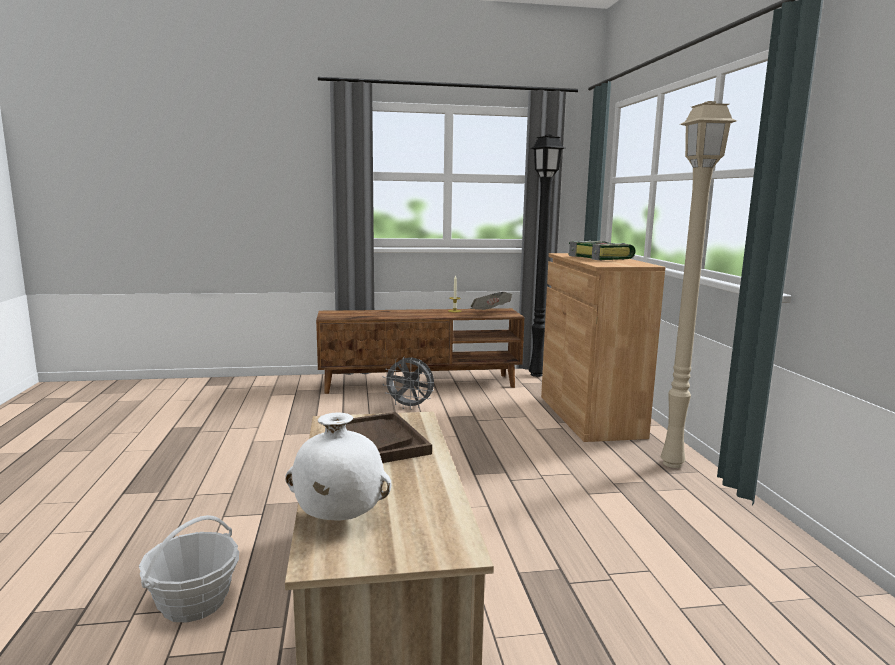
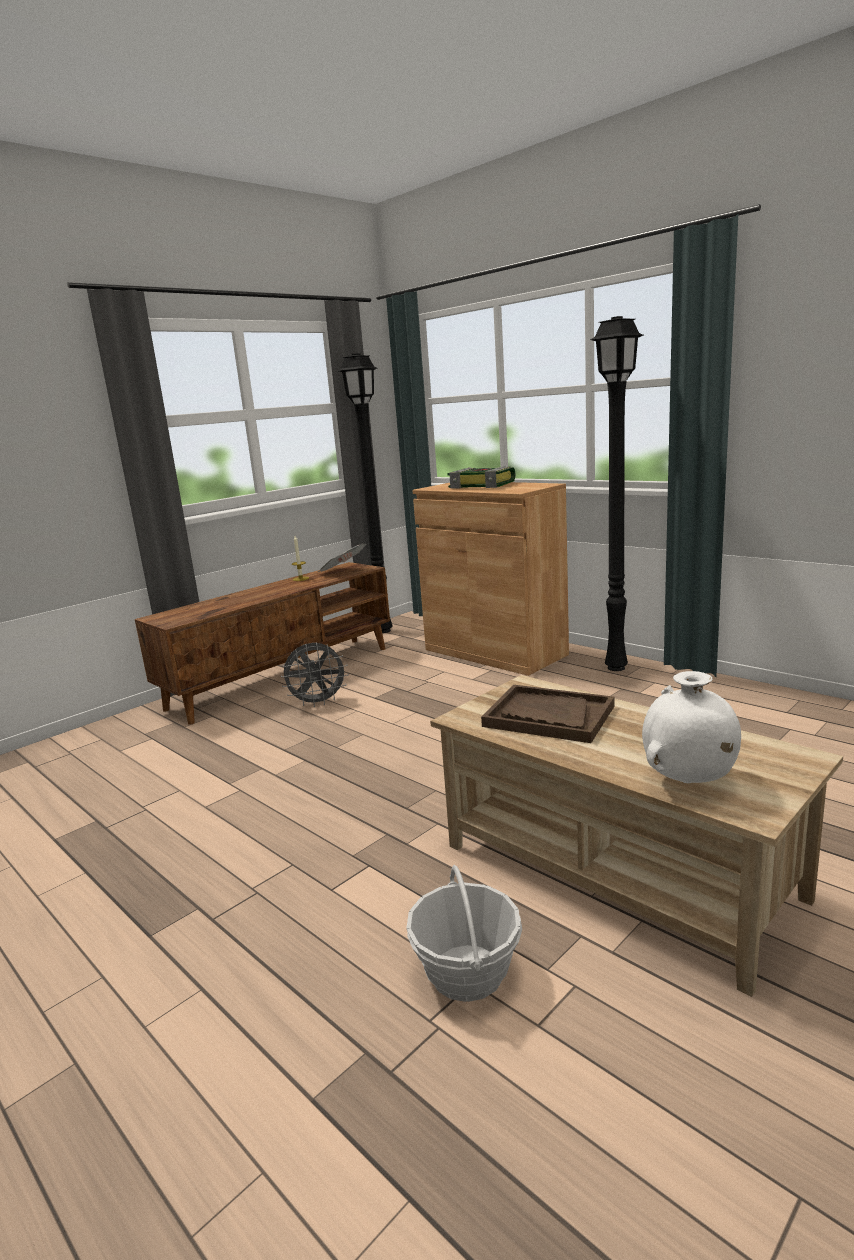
camera: 35 degrees left, 5 degrees up
(674, 464) = (618, 668): beige floor lamp -> black floor lamp

